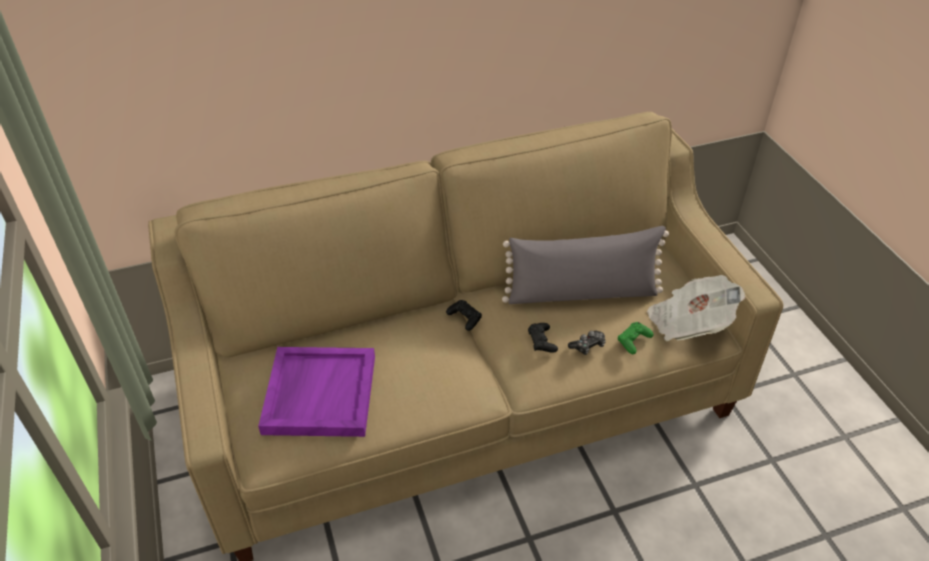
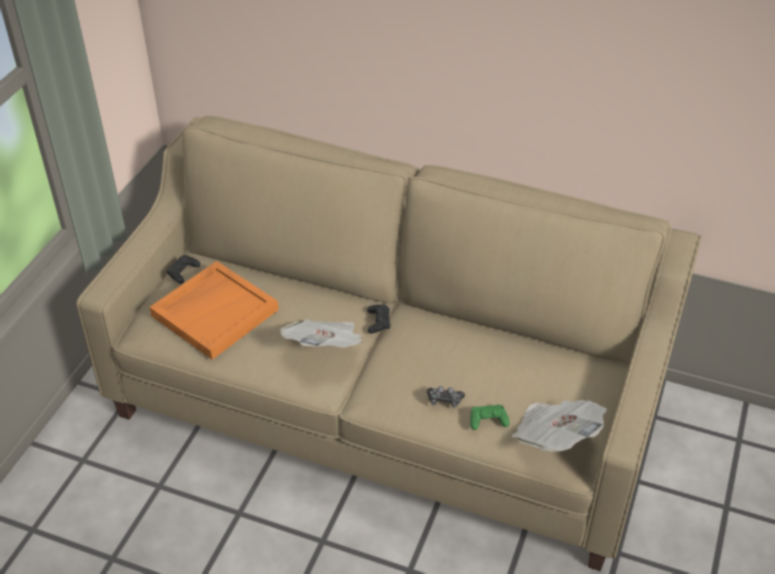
camera: 40 degrees right, 0 degrees up
(319, 393) = (215, 312): purple tray -> orange tray
(451, 364) = (325, 348): none -> newspaper
(542, 341) = (412, 374): black game controller -> black game controller (183, 272)
(582, 293) = (492, 358): grey pillow -> none

